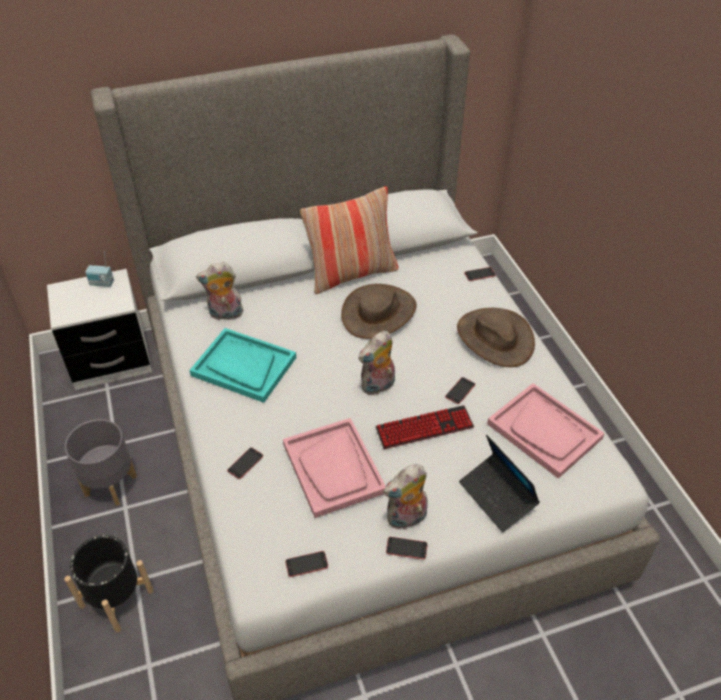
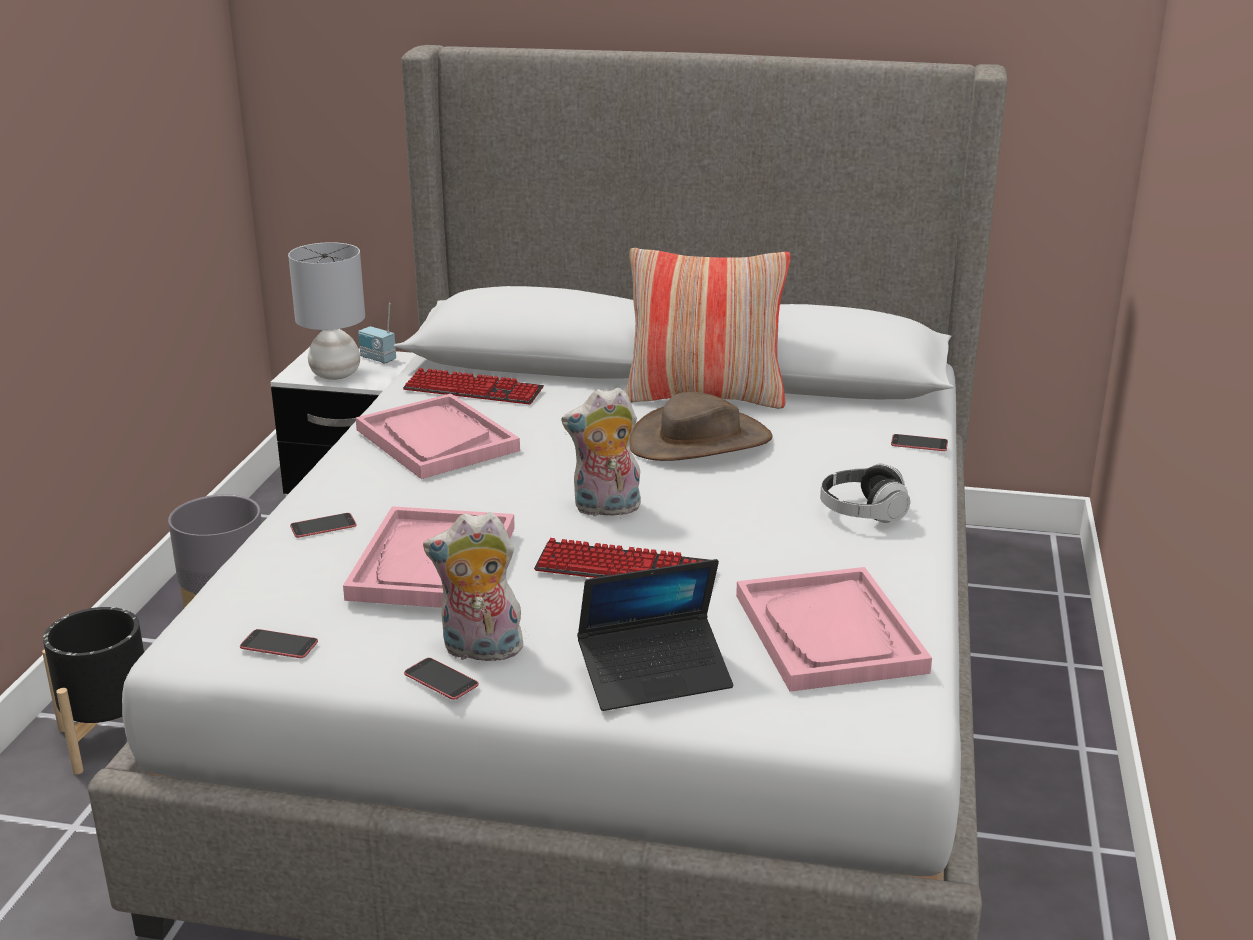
camera: 30 degrees right, 20 degrees down
(88, 307) = (335, 375): none -> grey table lamp
(225, 315) = (473, 390): plush toy -> keyboard
(243, 366) = (436, 440): turquoise tray -> pink tray
(460, 390) = (734, 550): phone -> none
(494, 338) = (862, 512): brown hat -> headphones
(497, 497) = (655, 675): laptop -> laptop turned 105 degrees counterclockwise

